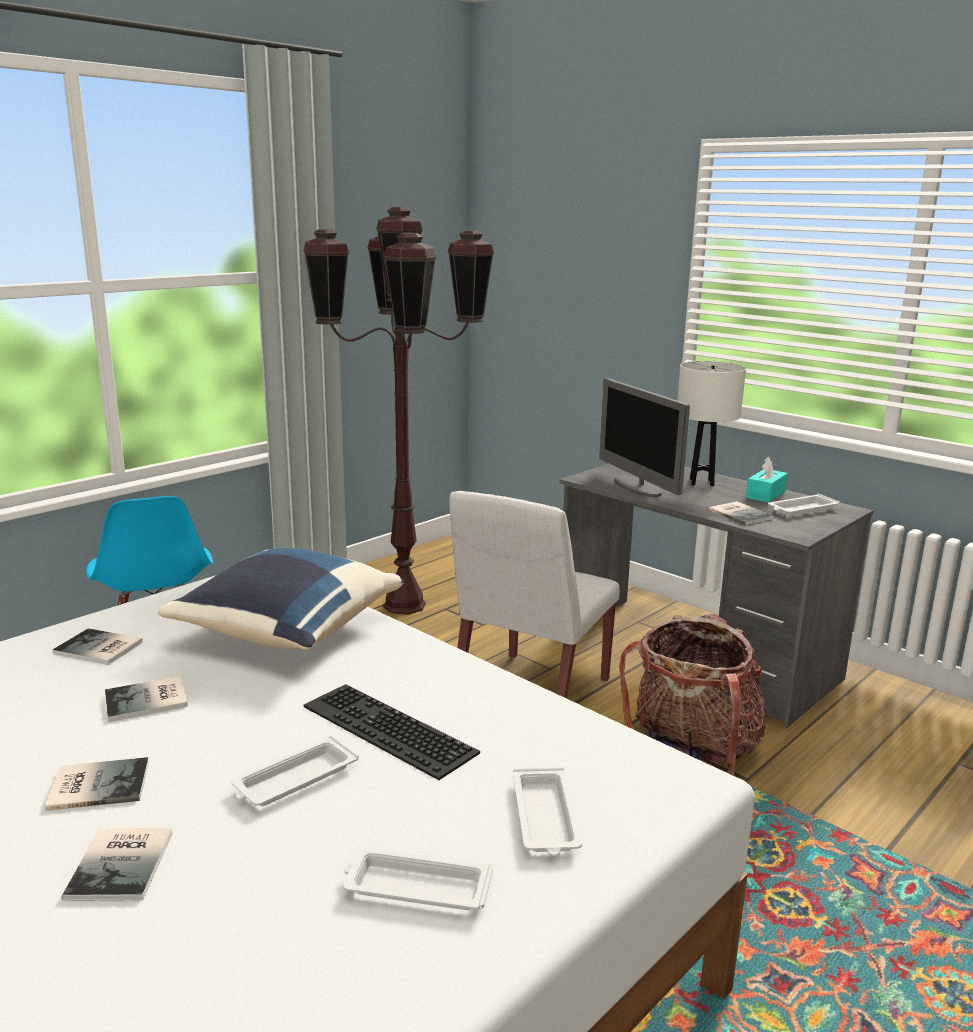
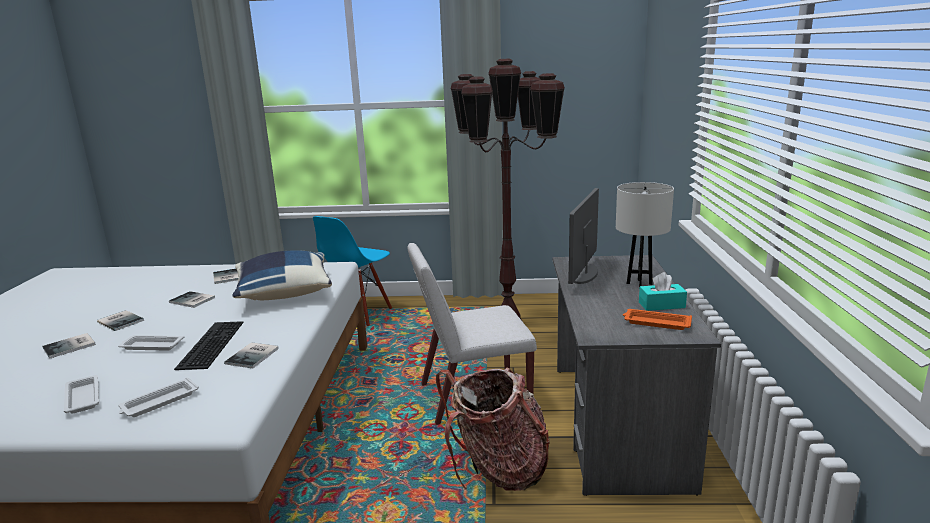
camera: 50 degrees right, 0 degrees up
(740, 514) = (599, 310): book -> book (254, 355)
(801, 509) = (656, 323): white tray -> orange tray

